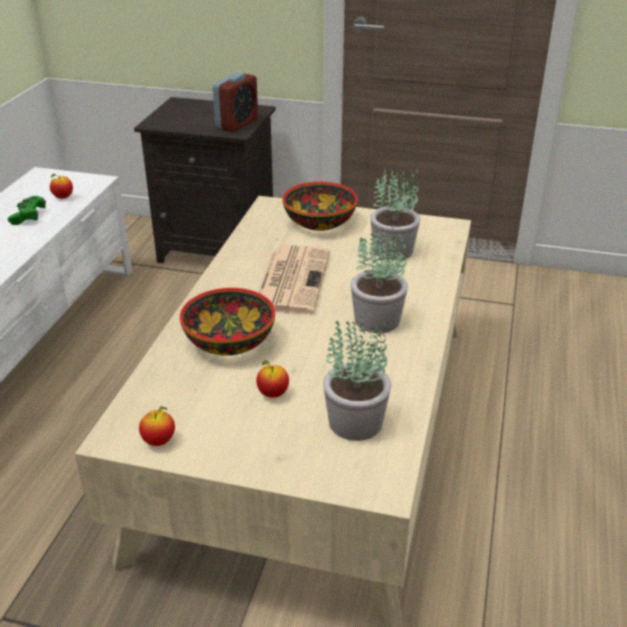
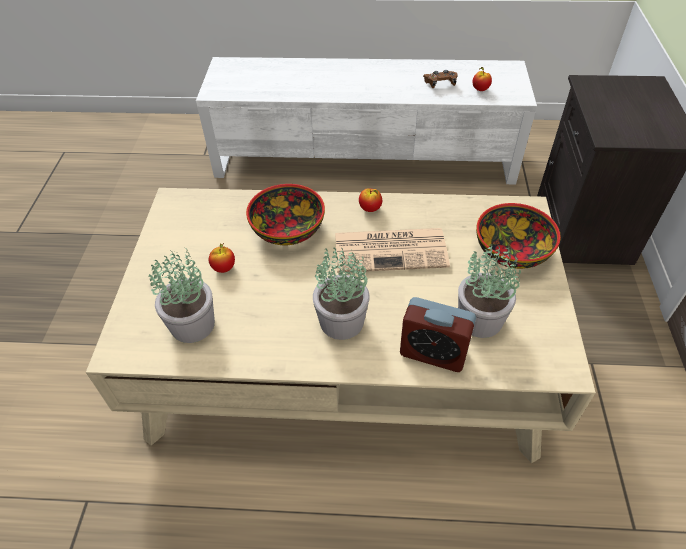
camera: 80 degrees right, 15 degrees up
(28, 217) = (440, 84): green game controller -> brown game controller
(159, 441) = (169, 220): apple -> apple (370, 209)
(237, 124) = (629, 132): alarm clock -> alarm clock (433, 353)

